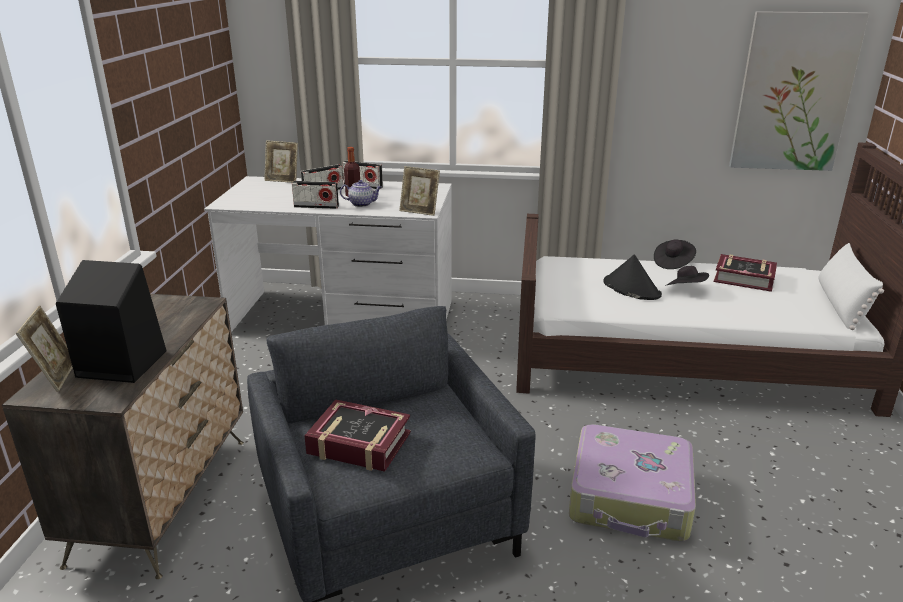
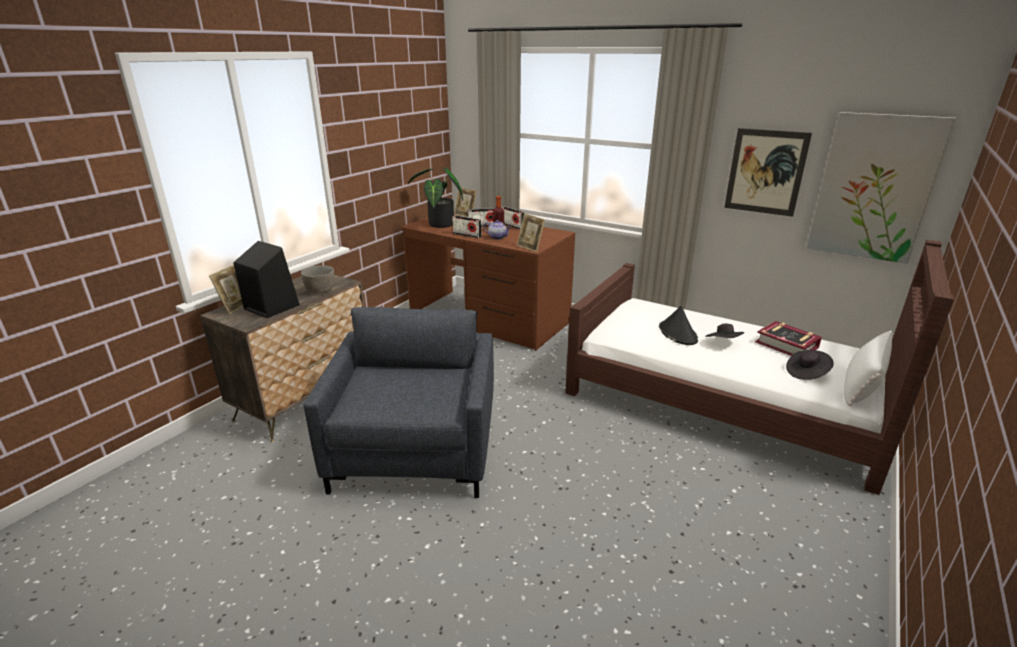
camera: 25 degrees right, 0 degrees up
(177, 323) = (321, 291): none -> grey bowl
(260, 198) = (439, 225): none -> potted plant
(344, 318) = (488, 318): white desk -> brown desk
(359, 444) = (380, 387): book -> none
(631, 497) = (588, 486): suitcase -> none
(673, 263) = (734, 321): black hat -> black hat (806, 373)
(679, 85) = (765, 172): none -> picture

